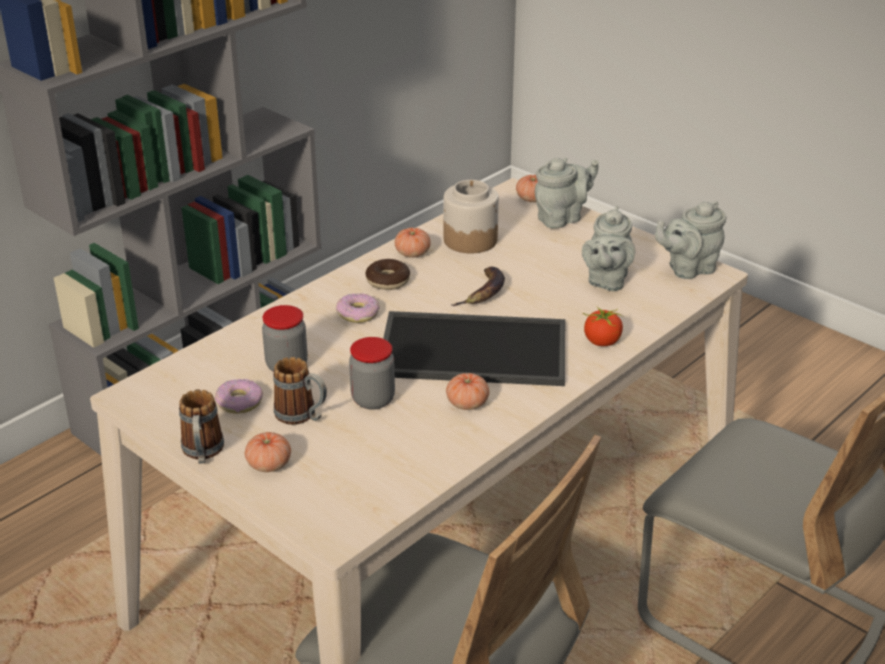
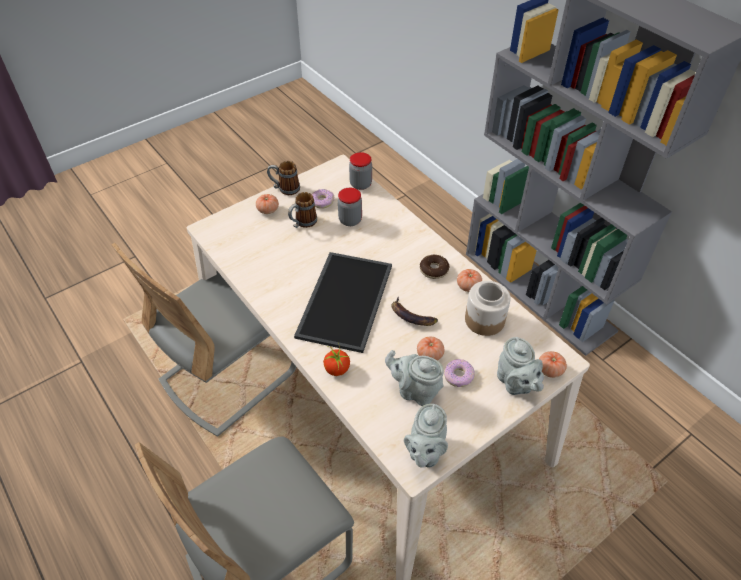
camera: 100 degrees right, 15 degrees up
(358, 313) = (397, 253): donut -> donut (459, 376)
(373, 399) = (308, 251): jar -> jar (360, 184)
(467, 403) = (291, 290): tomato -> tomato (429, 355)
(688, 269) = (425, 452): grey teapot -> grey teapot turned 150 degrees counterclockwise

